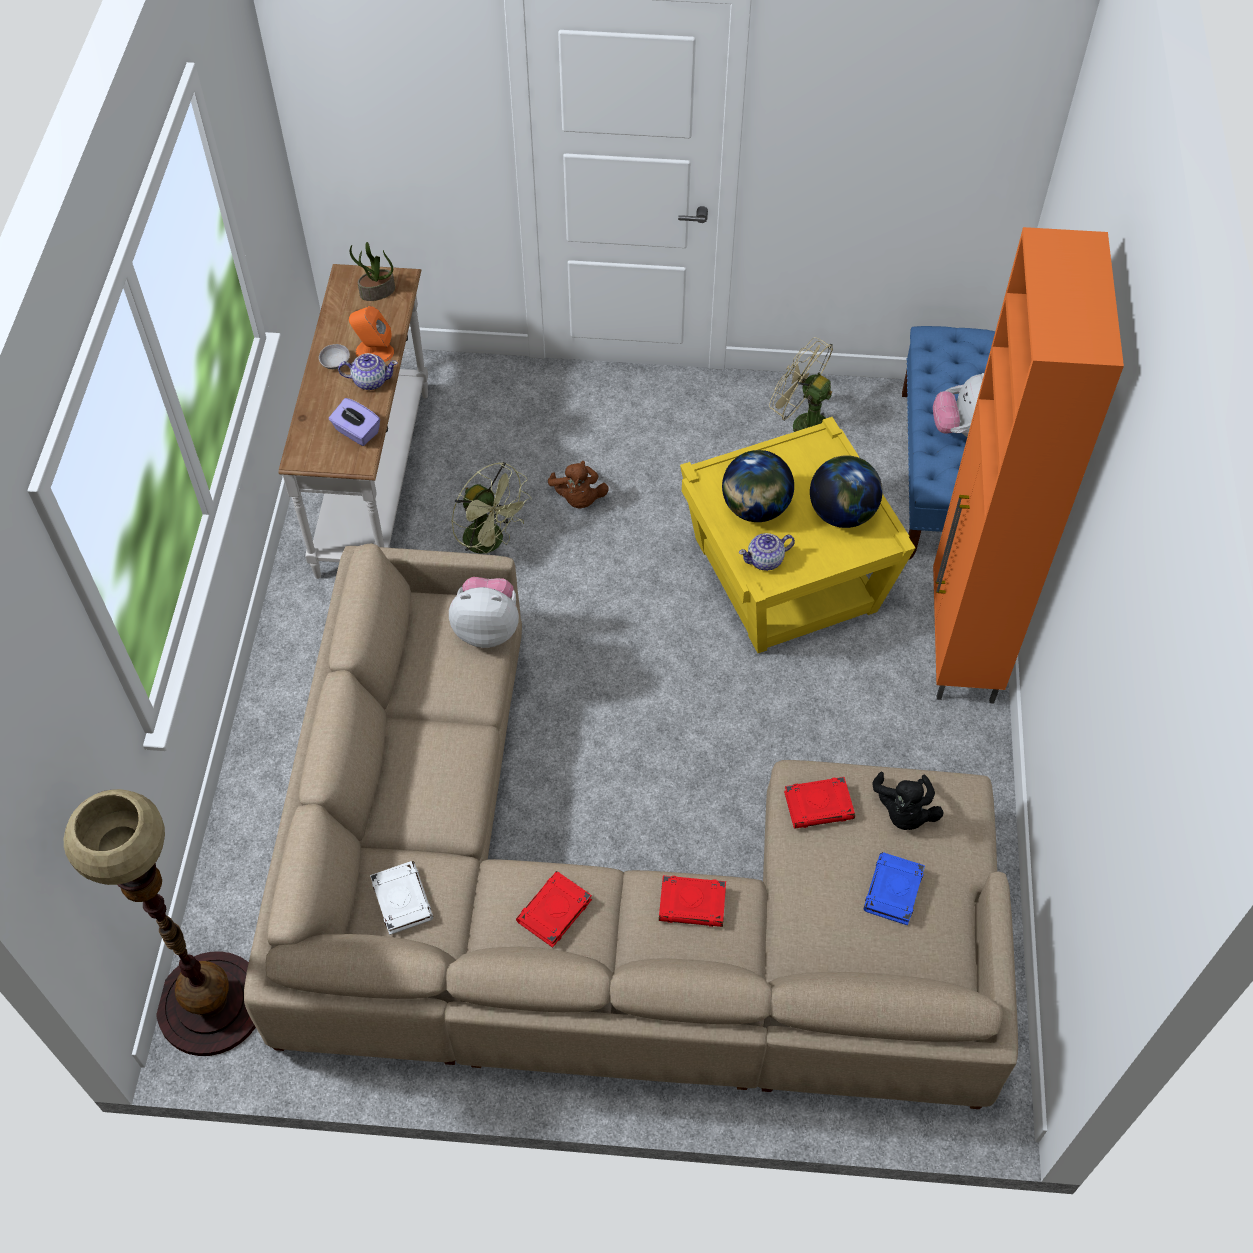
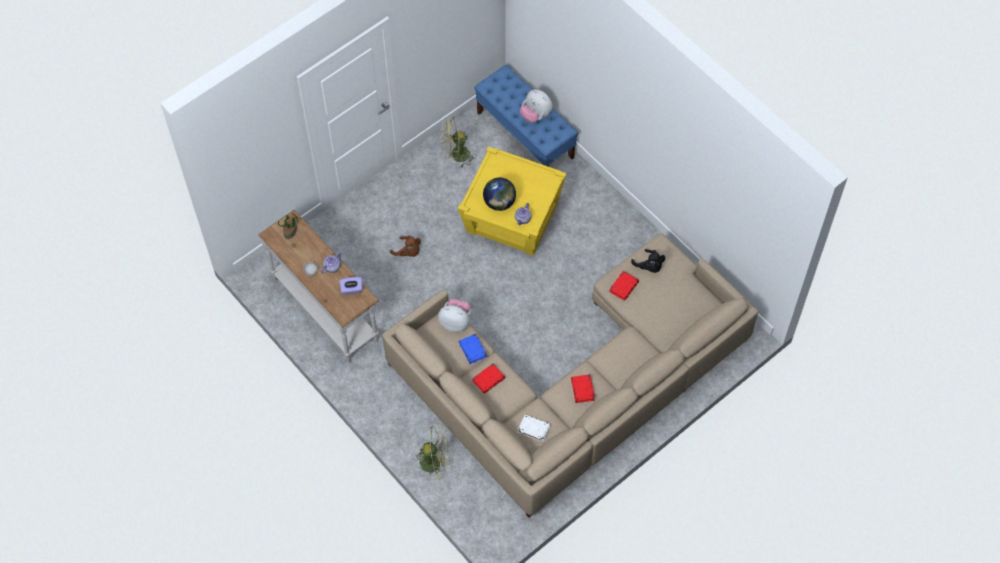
camera: 45 degrees left, 5 degrees up
(210, 1004) = (492, 524): floor lamp -> none
(374, 351) = (319, 255): orange speaker -> none
(487, 628) = (456, 322): plush toy -> plush toy turned 60 degrees clockwise
(491, 542) = (396, 295): green fan -> green fan (435, 461)
(693, 903) = (620, 350): red book -> red book (488, 379)
(842, 513) = (529, 180): globe -> none
(893, 891) = (672, 293): blue book -> blue book (473, 350)
(961, 646) = (596, 195): orange cabinet -> none

